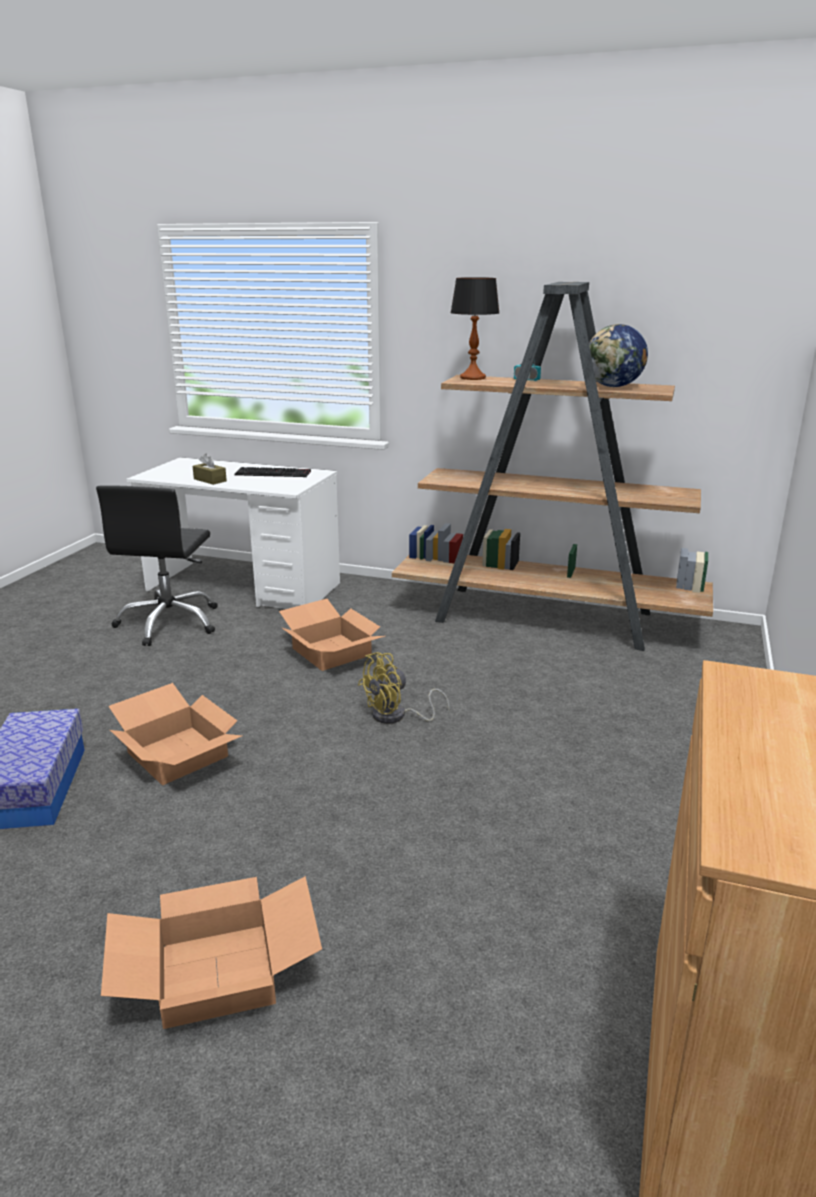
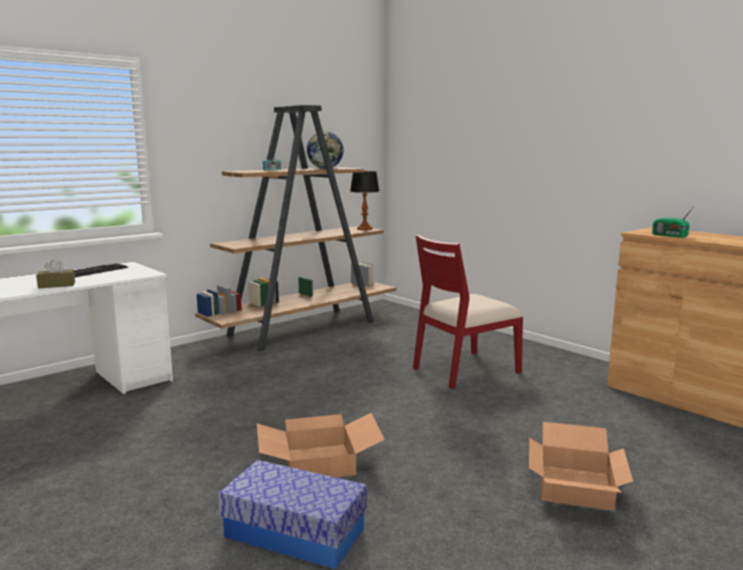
camera: 60 degrees left, 10 degrees down
(169, 623) = (79, 432): black office chair -> none
(330, 652) = (246, 386): cardboard box -> none
(396, 716) = (362, 387): yellow fan -> none
(472, 378) = (242, 171): table lamp -> table lamp (364, 229)
(547, 775) = (464, 370): none -> red chair
(739, 714) = (670, 235): none -> radio

